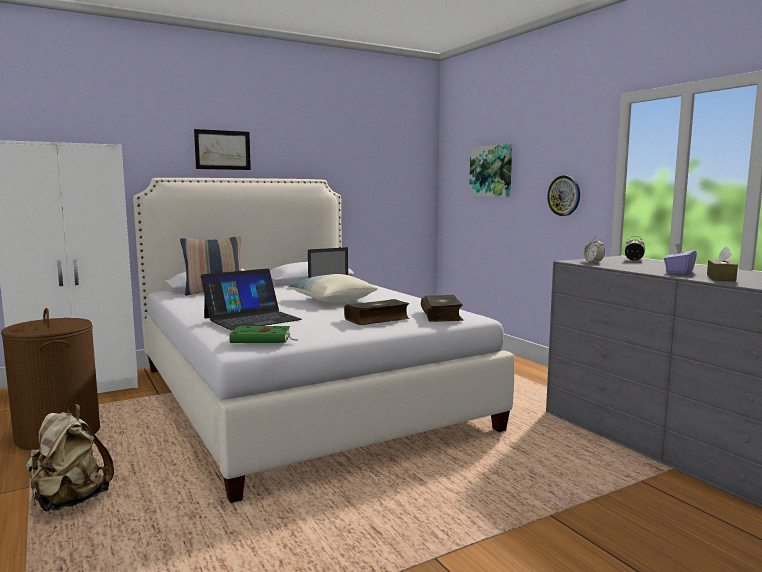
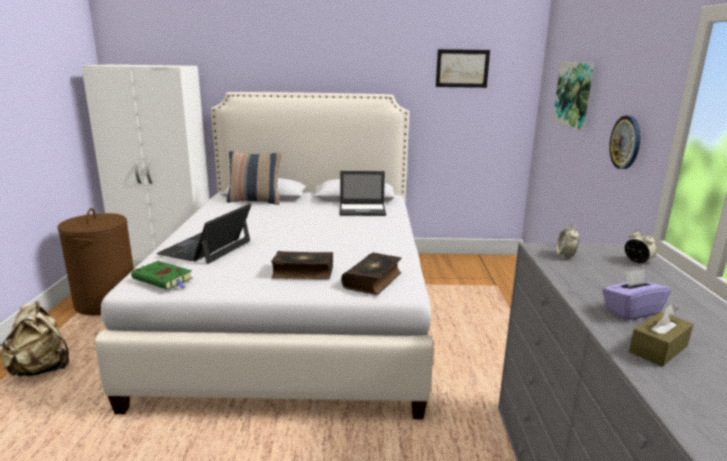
camera: 30 degrees right, 10 degrees up
(222, 150) = (293, 64): picture -> picture (462, 68)
(252, 318) = (206, 247): laptop -> laptop turned 120 degrees clockwise
(332, 300) = (320, 232): pillow -> none

